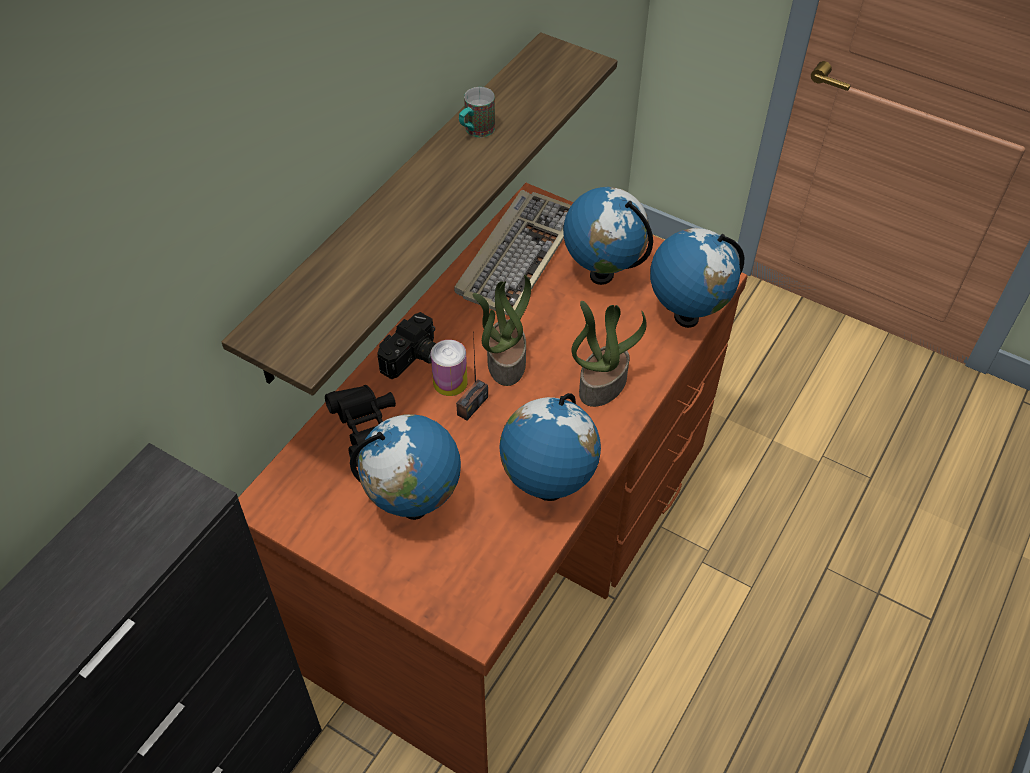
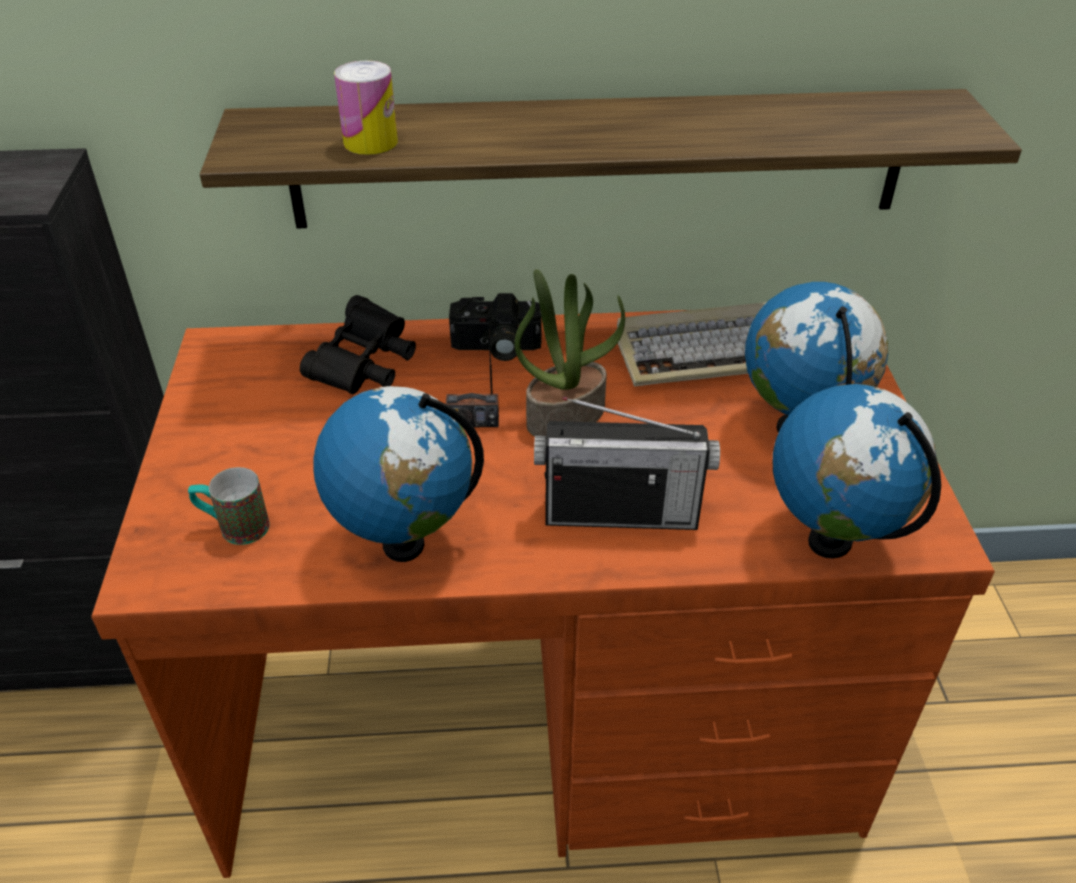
camera: 55 degrees right, 10 degrees down
(414, 506) = (288, 446): globe -> none
(450, 382) = (490, 389): can -> can (370, 142)
(475, 131) = (725, 114): mug -> mug (234, 527)
(602, 384) = (620, 514): potted plant -> radio

